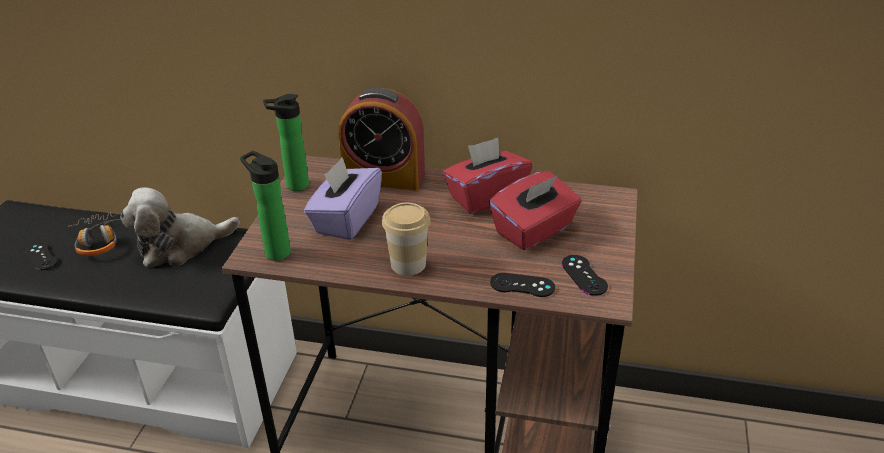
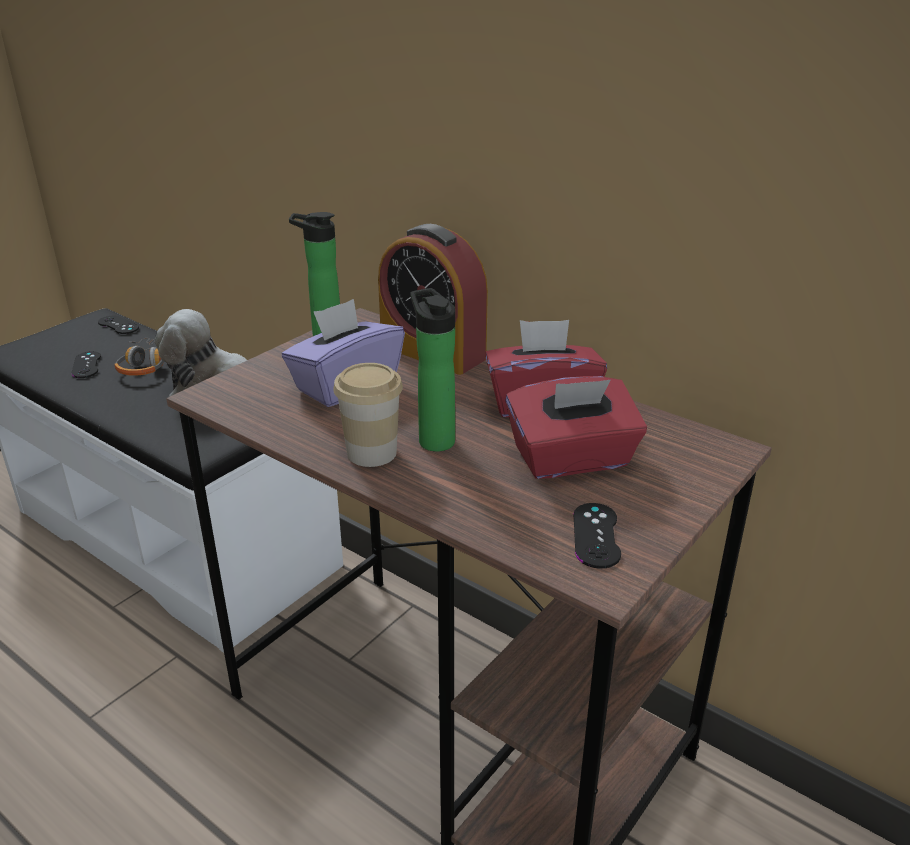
camera: 25 degrees right, 5 degrees down
(275, 251) = (235, 397): bottle -> bottle (434, 439)
(522, 285) = (496, 521): black game controller -> black game controller (118, 325)

